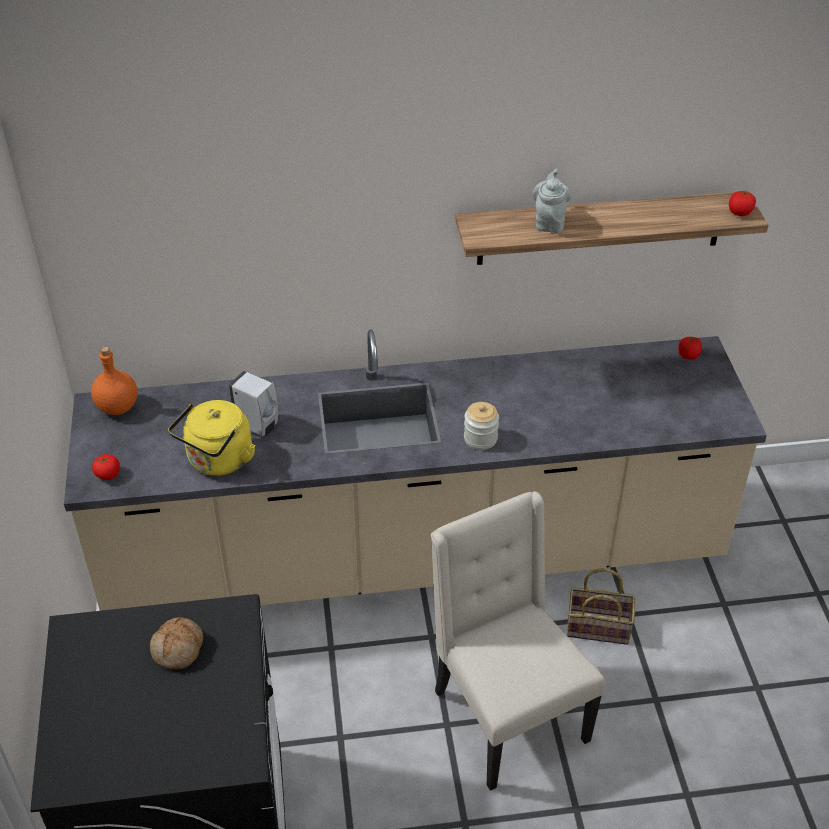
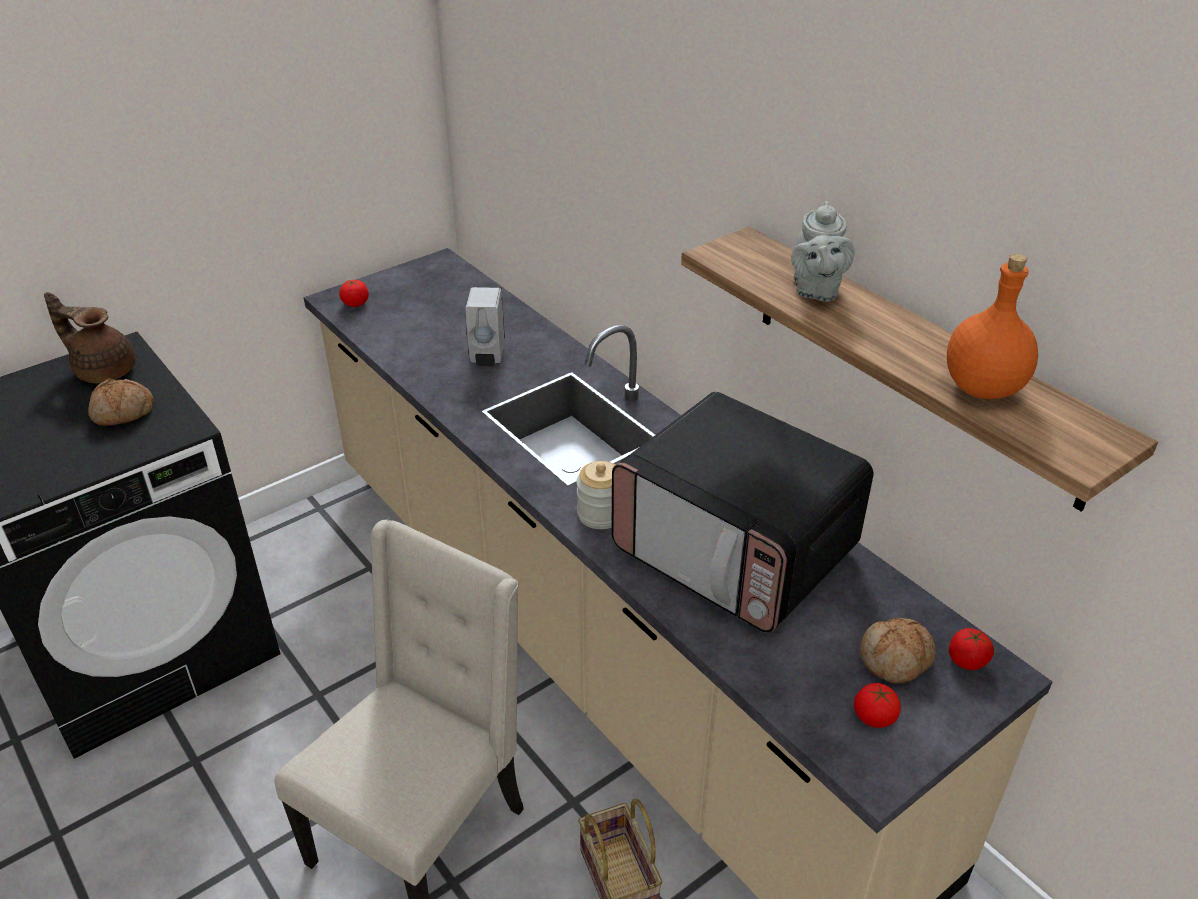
camera: 60 degrees right, 5 degrees down
(98, 650) = (104, 370): none -> brown teapot
(118, 407) = (449, 274): orange bottle -> orange bottle (984, 388)
(218, 461) = (418, 352): yellow kettle -> none
(549, 222) = (816, 290): grey teapot -> grey teapot turned 120 degrees clockwise
(554, 397) = (736, 551): none -> microwave
(673, 378) = (896, 659): none -> bread
(740, 212) = (1079, 447): tomato -> tomato (874, 717)

